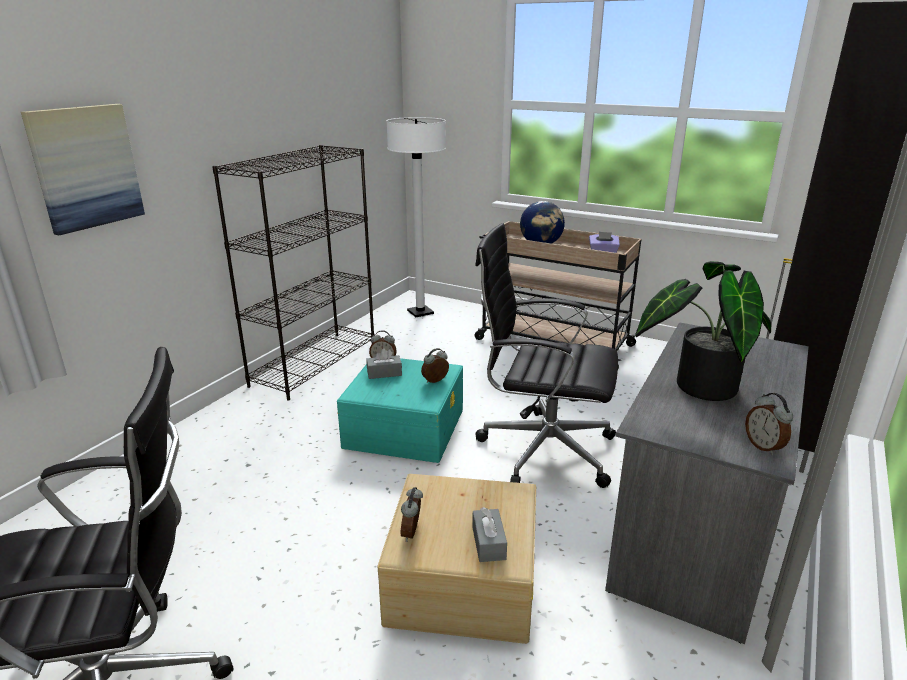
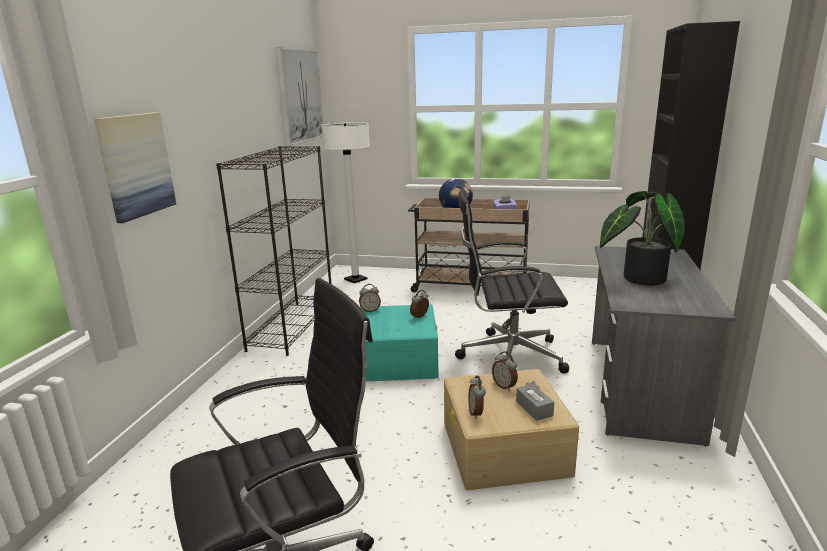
camera: 15 degrees left, 5 degrees down
(365, 81) = (300, 96): none -> picture
(384, 373) = (376, 317): grey tissue box -> none
(764, 446) = (704, 304): alarm clock -> alarm clock (504, 386)

